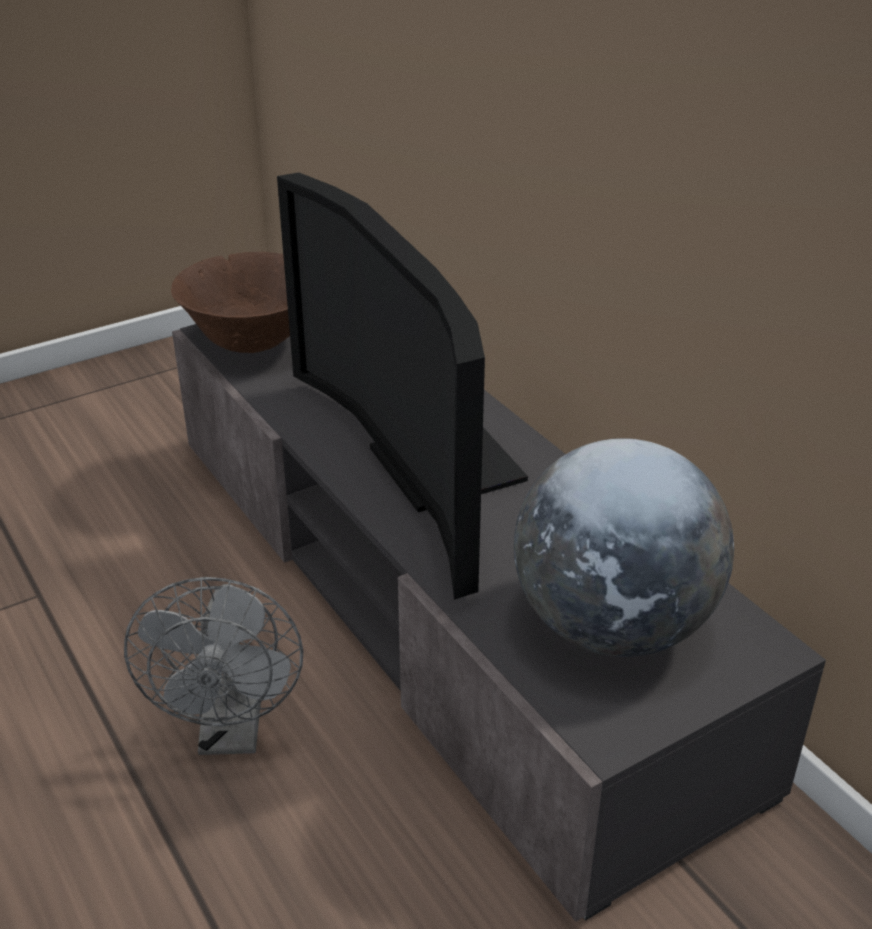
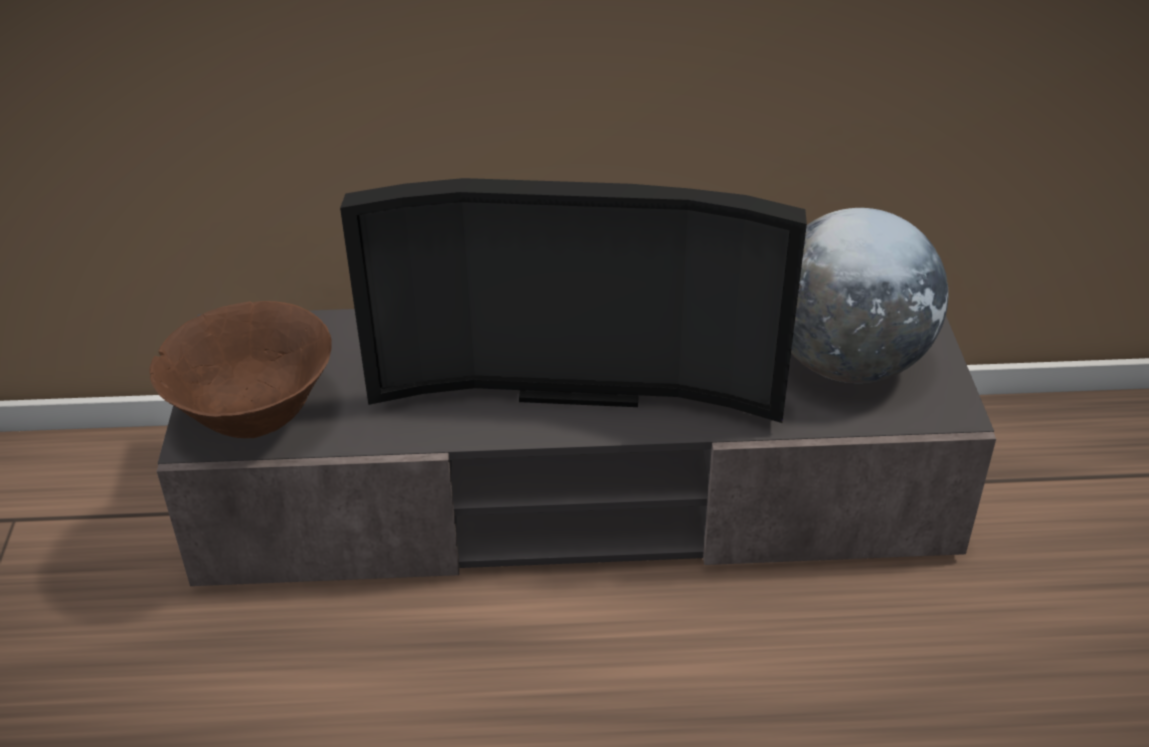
camera: 60 degrees left, 5 degrees up
(232, 732) = (652, 693): grey fan -> none

